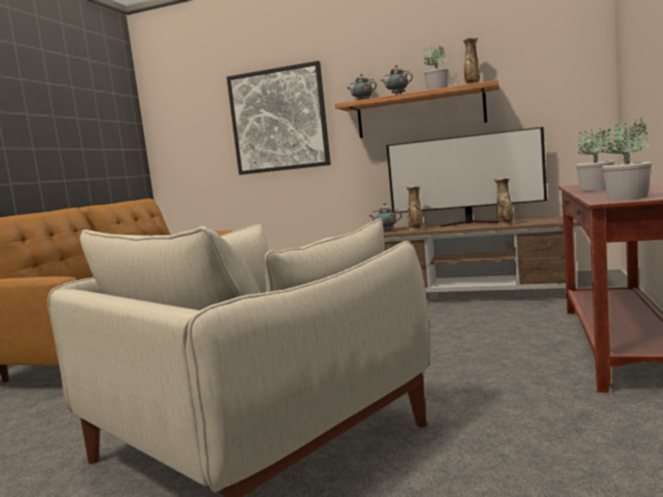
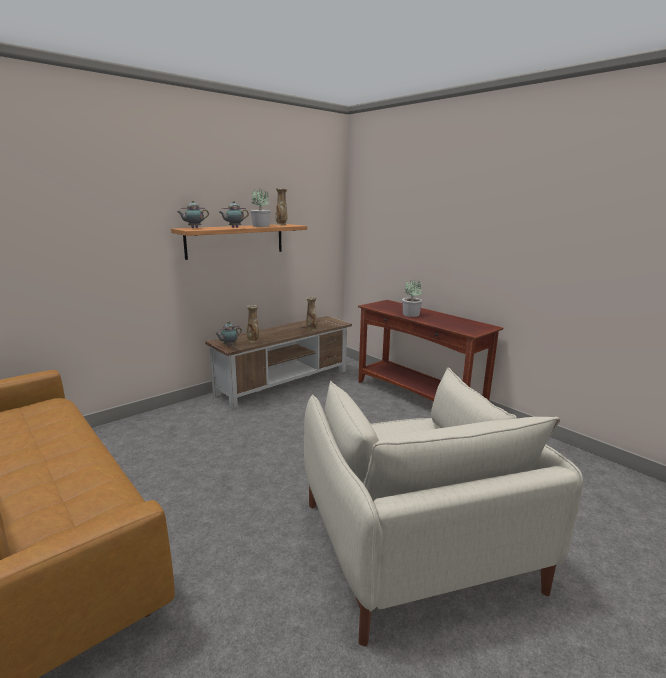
camera: 60 degrees left, 10 degrees up
(278, 120) = (93, 236): picture -> none
(471, 223) = (278, 329): television -> none
(628, 197) = (470, 328): potted plant -> none

